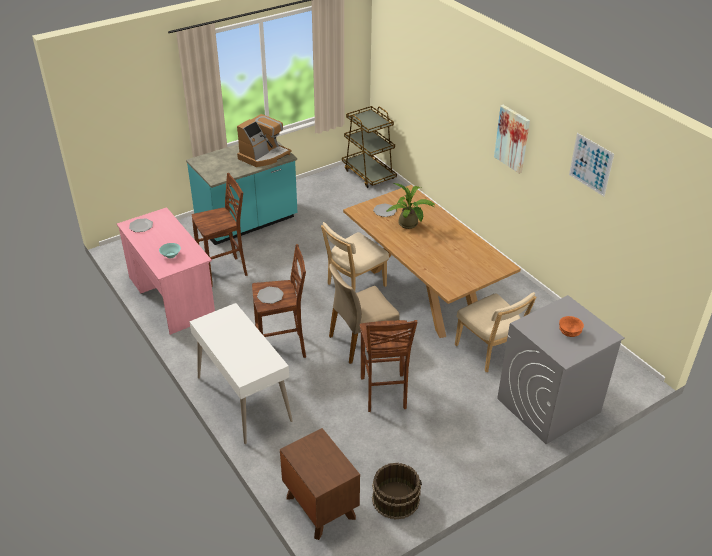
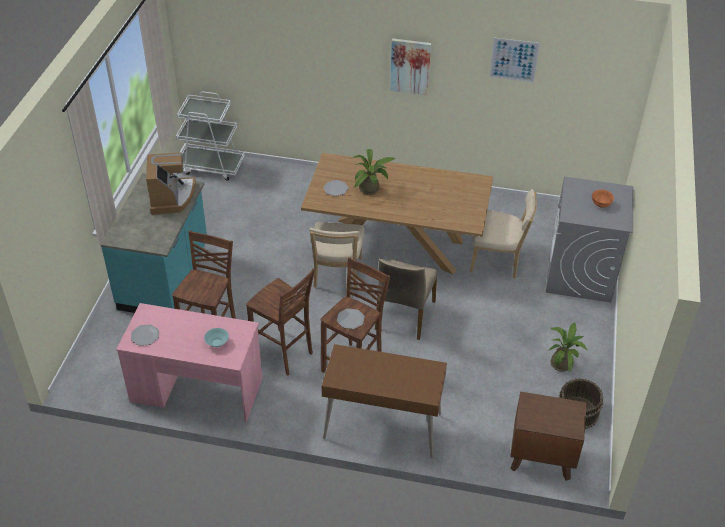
camera: 45 degrees left, 5 degrees up
(243, 399) = (382, 427): white desk -> brown desk
(368, 174) = (211, 166): brown cart -> white cart
(384, 394) = (473, 344): brown stool -> brown stool (284, 354)
(436, 456) = (562, 362): none -> potted plant

